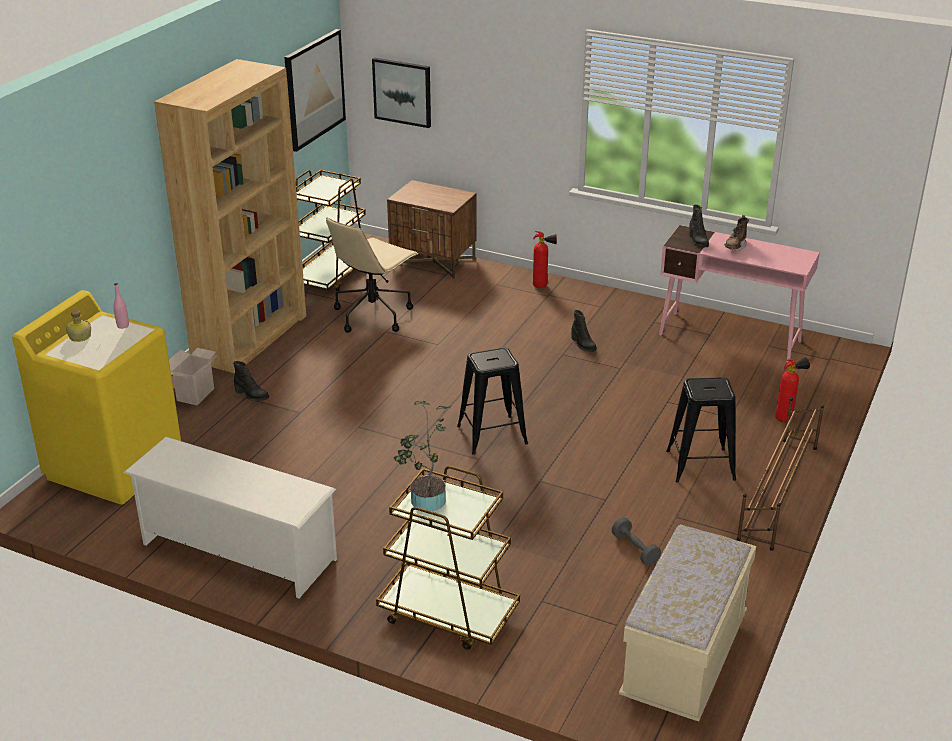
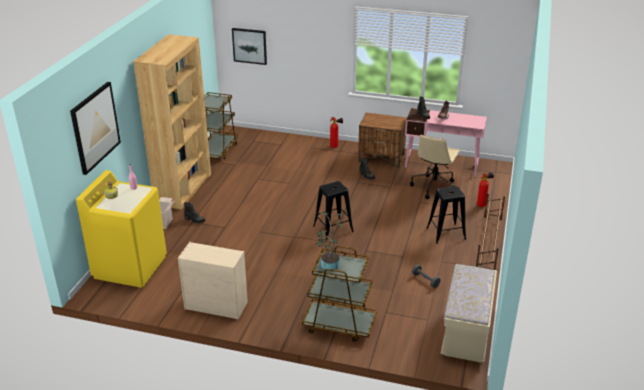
camera: 10 degrees left, 0 degrees up
(237, 551) = (215, 305): white shoe rack -> beige dresser
(314, 89) = (202, 47): picture -> picture (95, 127)
(373, 314) = (248, 170): beige office chair -> beige office chair (434, 187)
(433, 261) = (272, 138): brown nightstand -> brown nightstand (381, 158)

